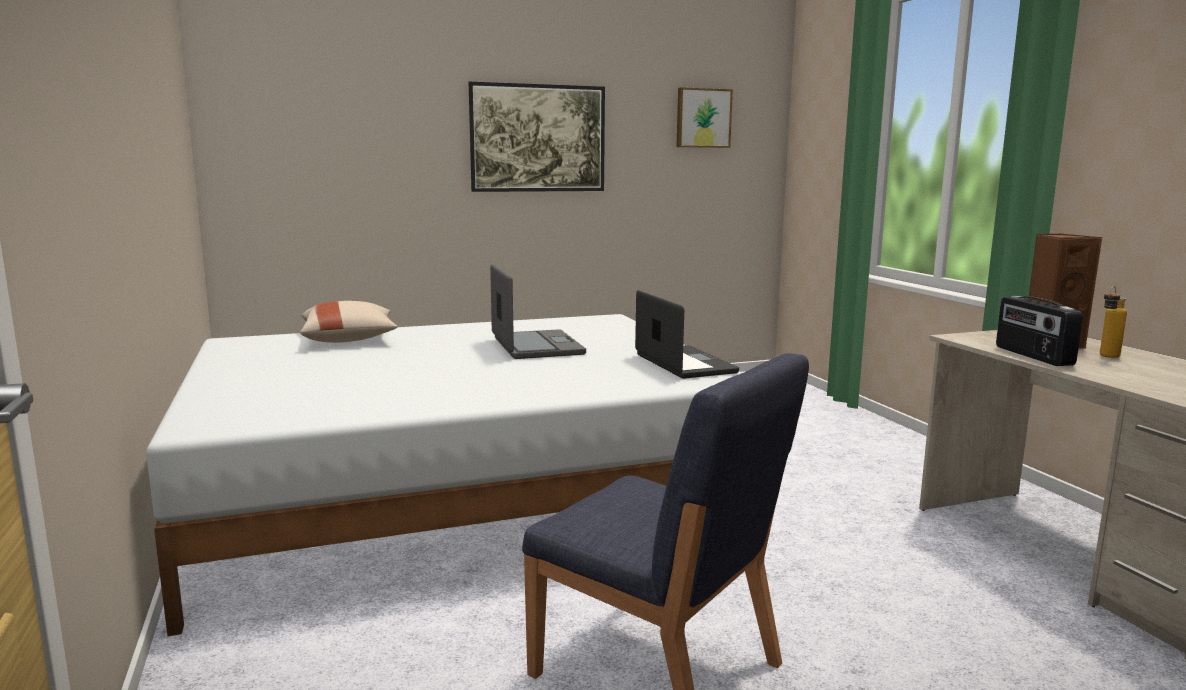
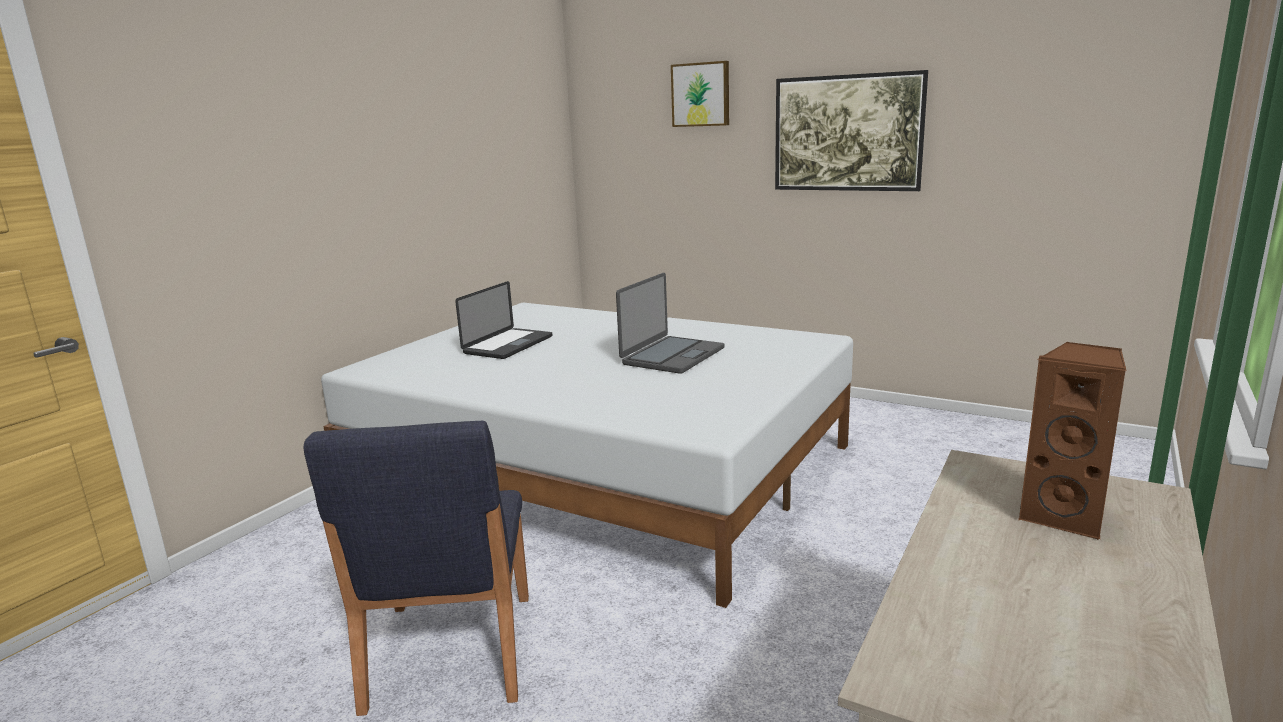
camera: 50 degrees right, 5 degrees up
(349, 339) = (582, 320): beige pillow -> none
(684, 364) = (725, 406): laptop -> laptop (508, 345)
(703, 118) = (1071, 98): picture -> picture (701, 94)
(1032, 356) = (961, 519): radio -> none
(1106, 357) = (1071, 562): bottle -> none

